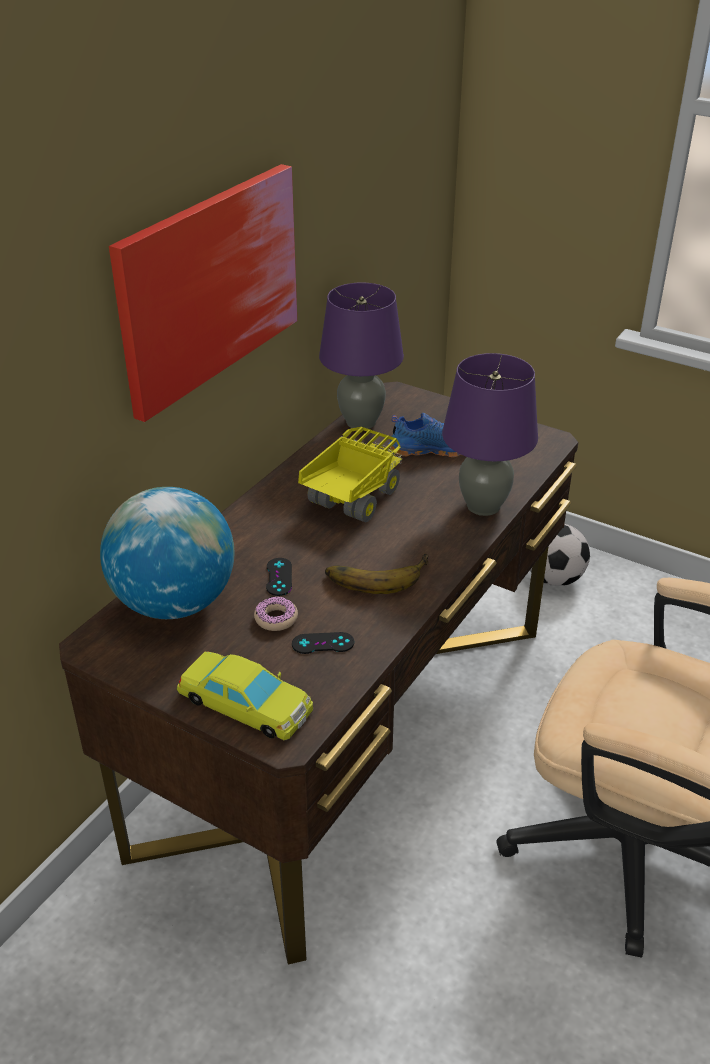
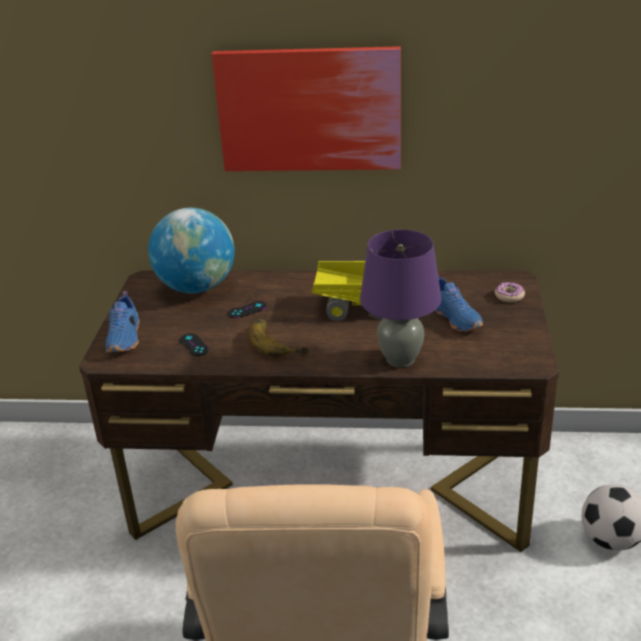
camera: 65 degrees right, 5 degrees down
(246, 703) = (125, 338): yellow toy car -> blue shoe
(276, 618) = (206, 322): donut -> donut (509, 296)
(361, 422) = (457, 280): purple table lamp -> none

